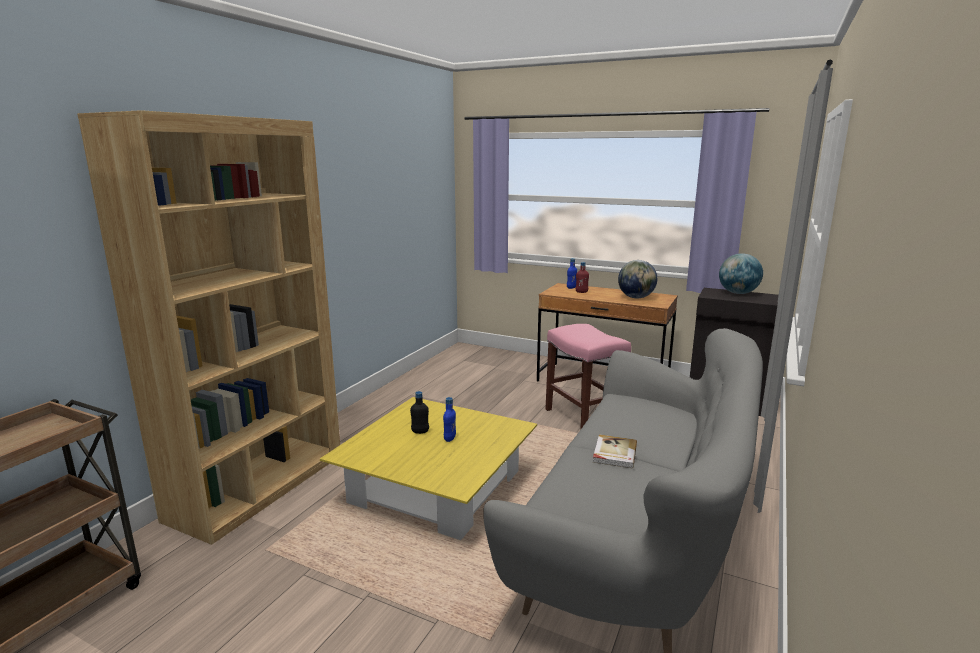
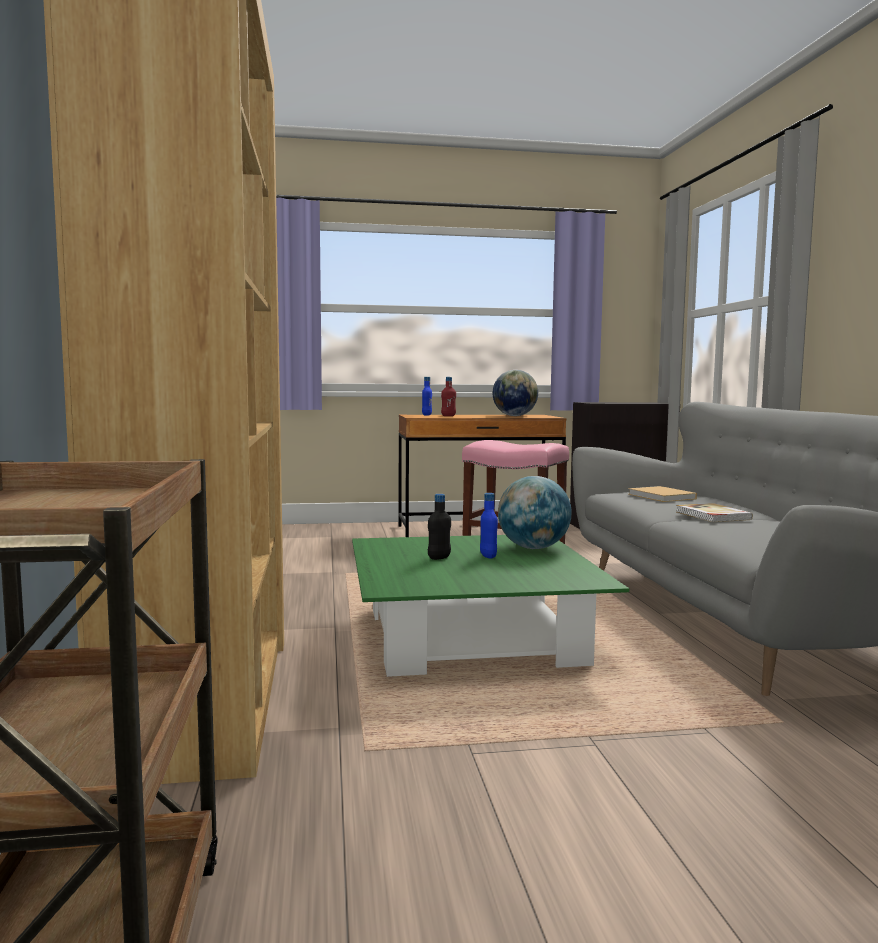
camera: 35 degrees left, 10 degrees down
(436, 487) = (473, 636): yellow coffee table -> green coffee table
(638, 415) = (663, 497): none -> beige book
(738, 293) = (614, 402): globe -> globe (533, 548)

